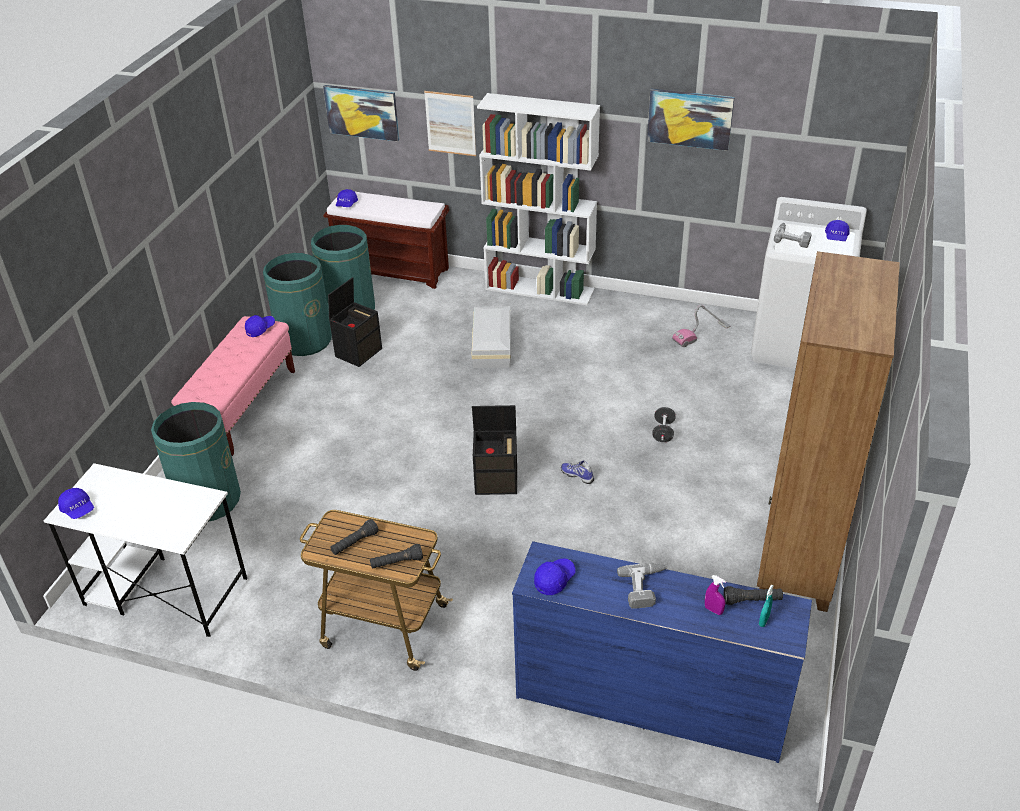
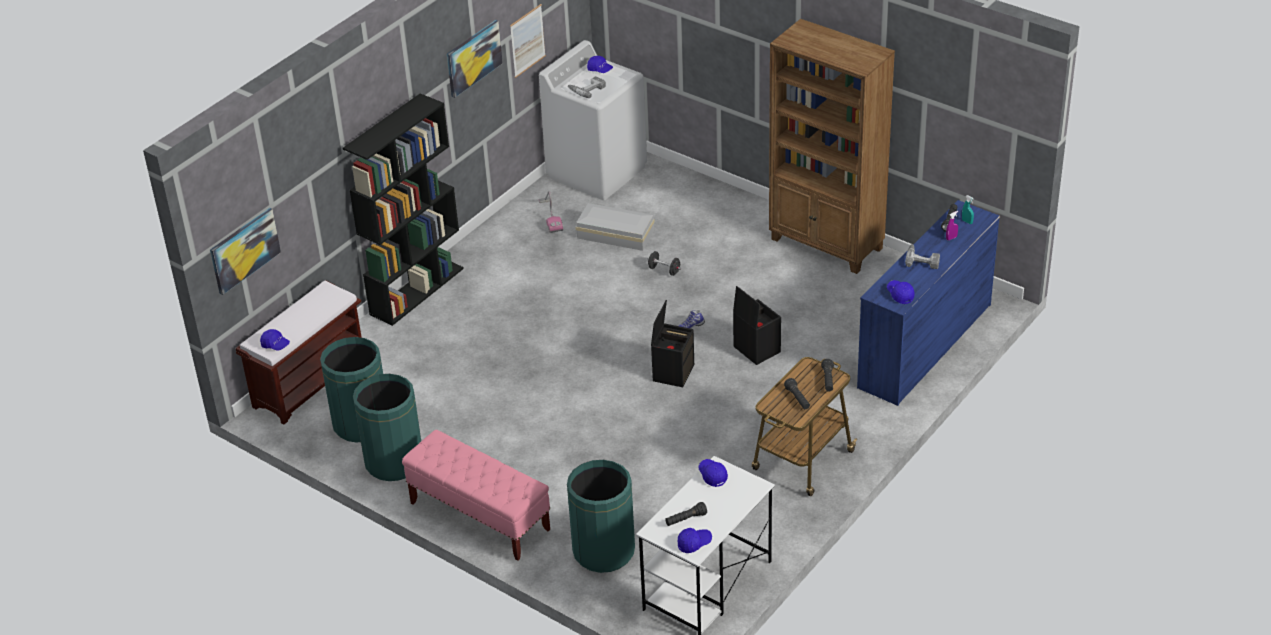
camera: 70 degrees left, 0 degrees up
(117, 494) = (686, 519): none -> black flashlight
(260, 329) = (438, 446): blue cap -> blue cap (712, 475)
(358, 352) = (439, 426): black storage box -> black storage box (755, 349)
(450, 123) = (316, 199): picture -> picture (527, 40)
(493, 344) = (484, 338): white storage box -> white storage box (614, 233)
(540, 289) = (417, 290): white bookcase -> black bookcase

